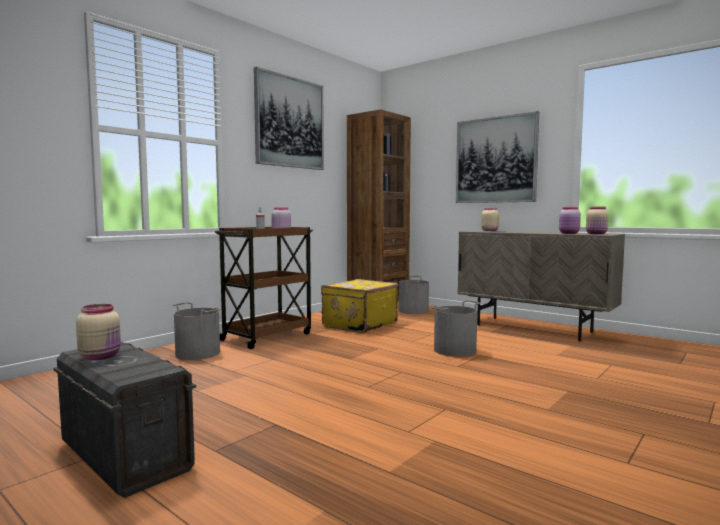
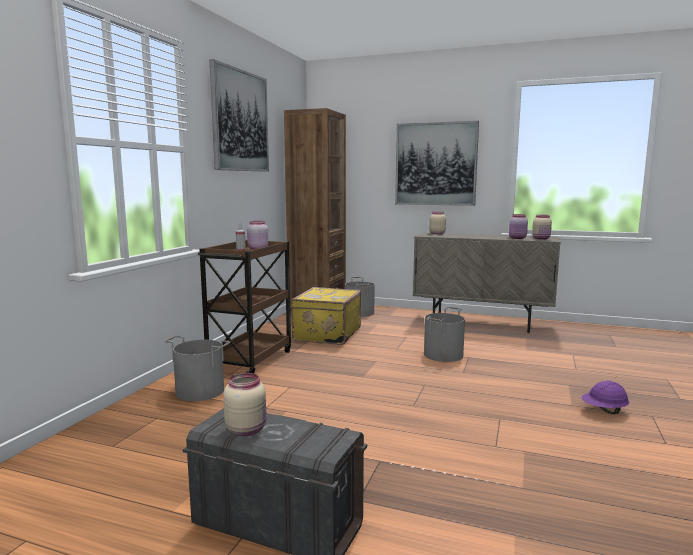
camera: 20 degrees left, 5 degrees up
(582, 420) = (604, 411): none -> purple hard hat

